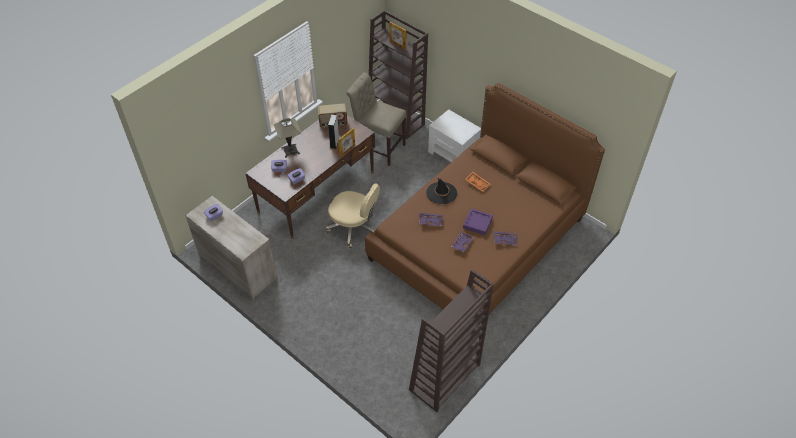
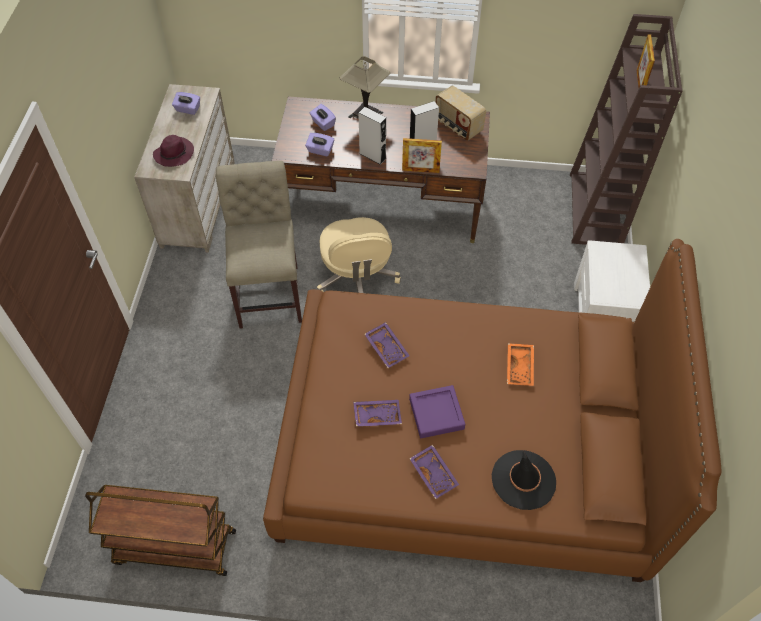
camera: 55 degrees right, 5 degrees up
(242, 236) = (174, 153): none -> purple hat
(320, 162) = (372, 156): none -> grey speaker
(378, 147) = (523, 221): beige chair -> beige chair (270, 291)
(441, 193) = (456, 330): black hat -> black hat (523, 480)
(444, 378) = (174, 548): brown bookcase -> brown cart

